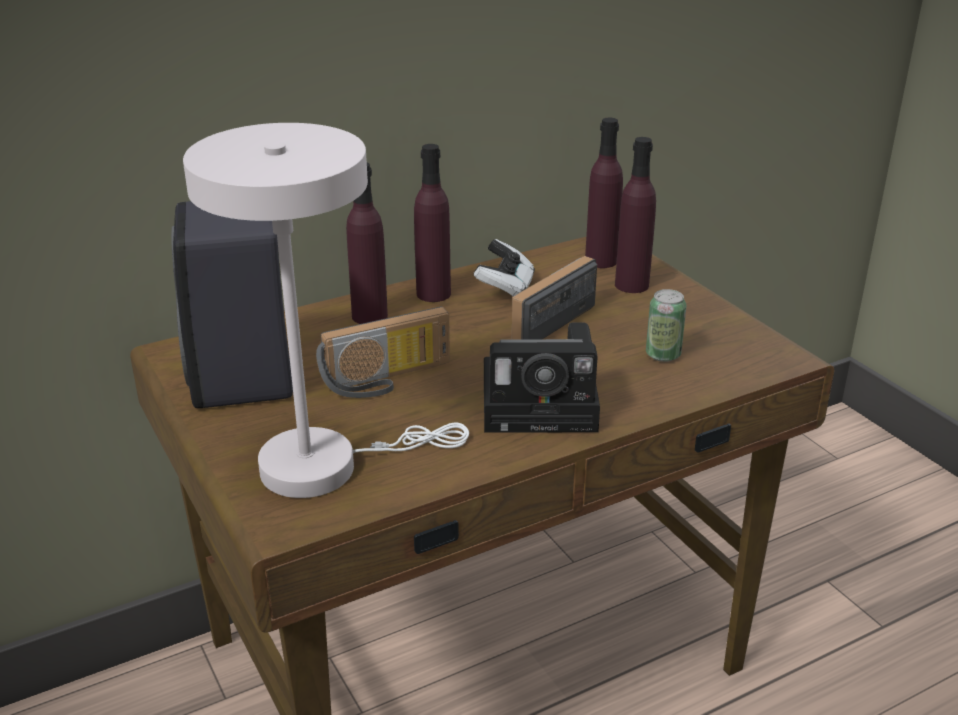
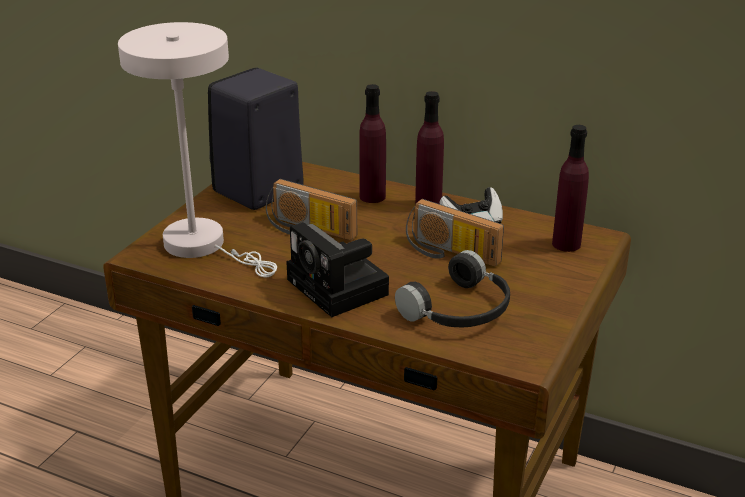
camera: 55 degrees right, 0 degrees up
(547, 320) = (449, 253): radio -> radio turned 150 degrees counterclockwise
(631, 285) = (546, 267): purple bottle -> none
(663, 355) = (460, 310): can -> black headphones

